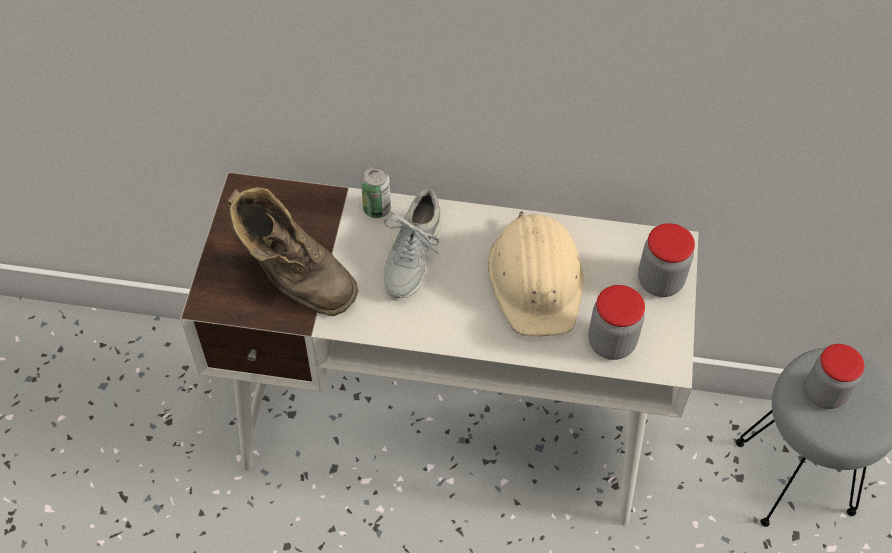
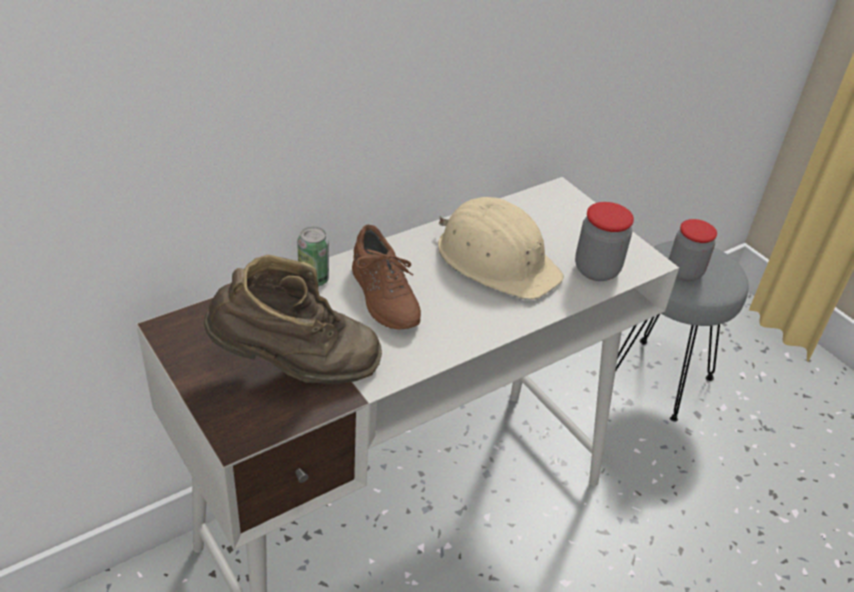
camera: 45 degrees left, 15 degrees down
(411, 257) = (384, 297): grey shoe -> brown shoe
(660, 281) = (577, 216): jar -> none

